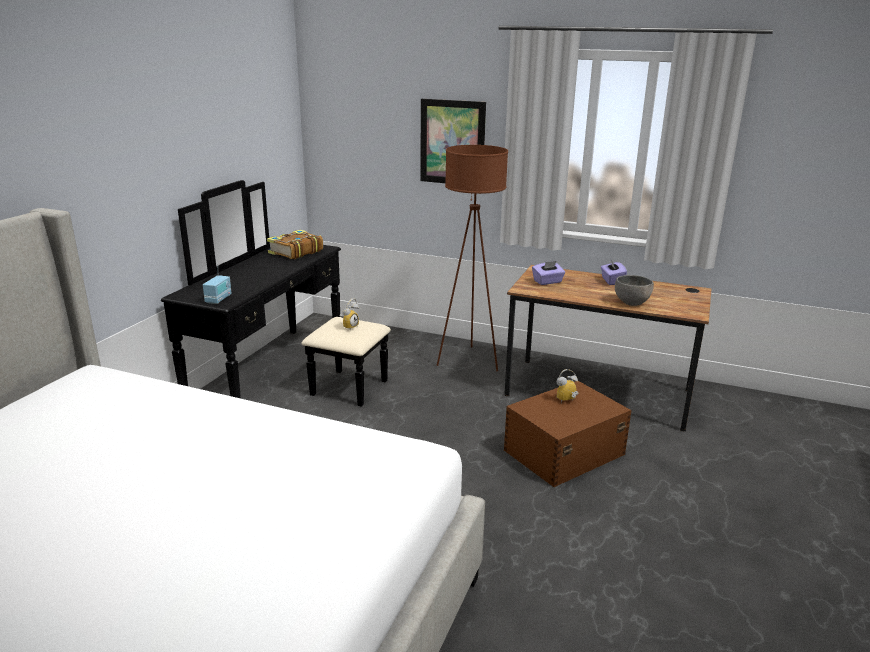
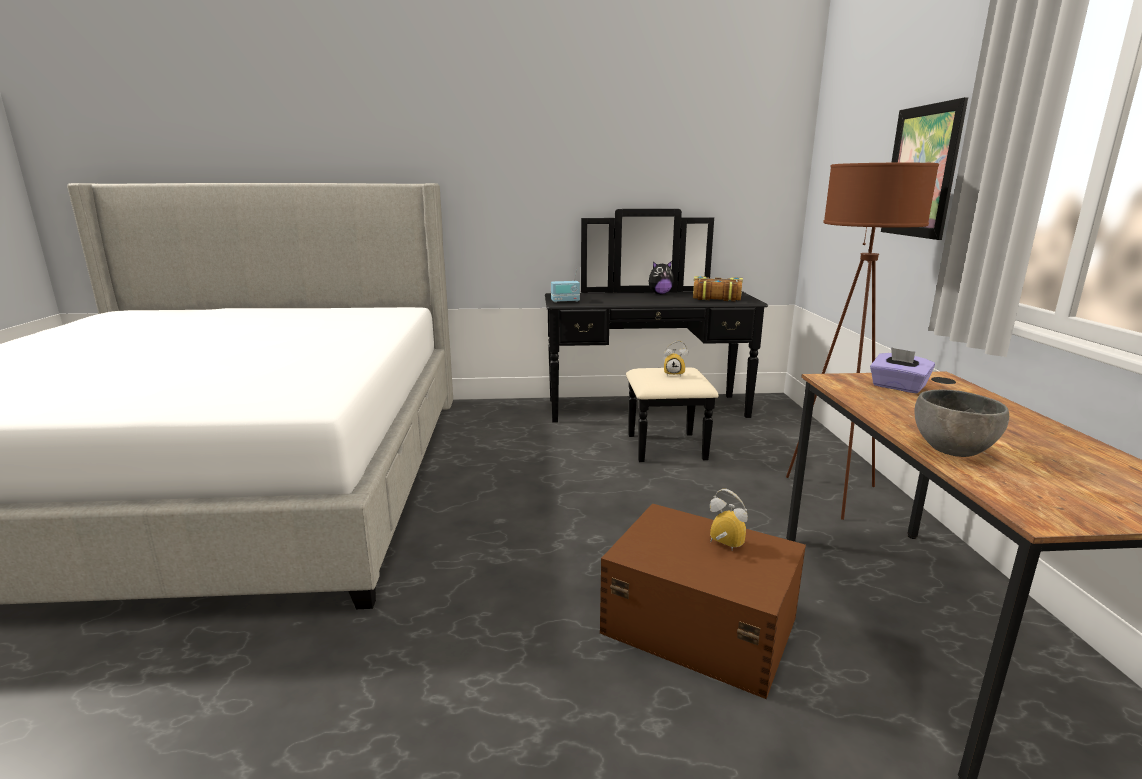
camera: 65 degrees right, 5 degrees down
(250, 263) = (660, 294): none -> plush toy
(611, 281) = (1024, 424): purple tissue box -> none

